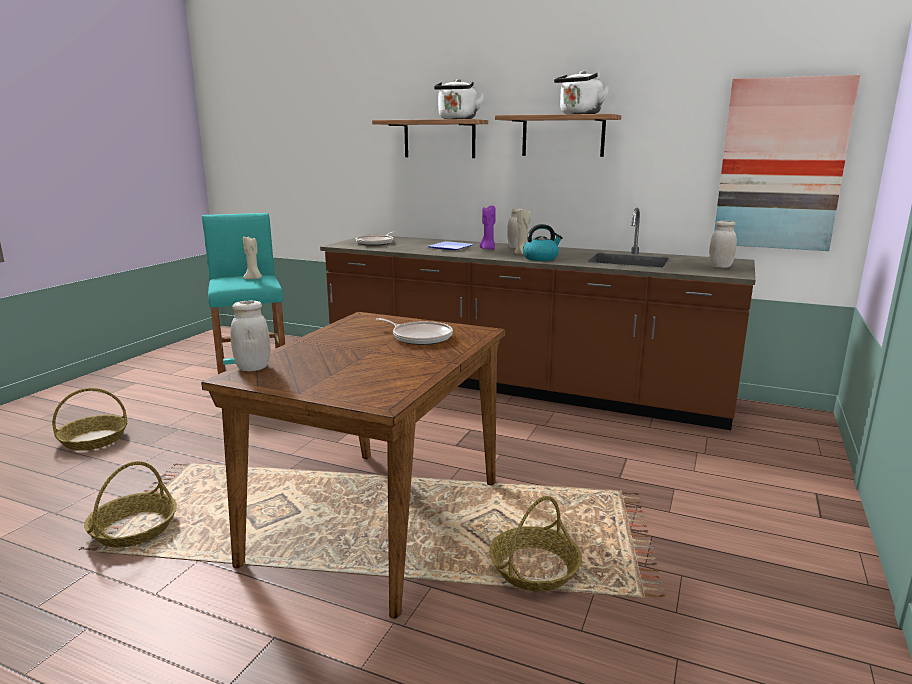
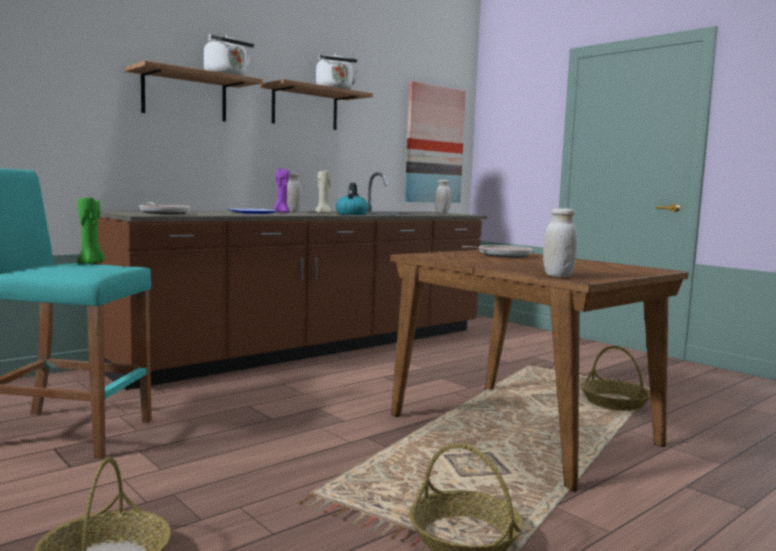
camera: 65 degrees left, 10 degrees down
(253, 279) = (91, 263): beige candle -> green candle

